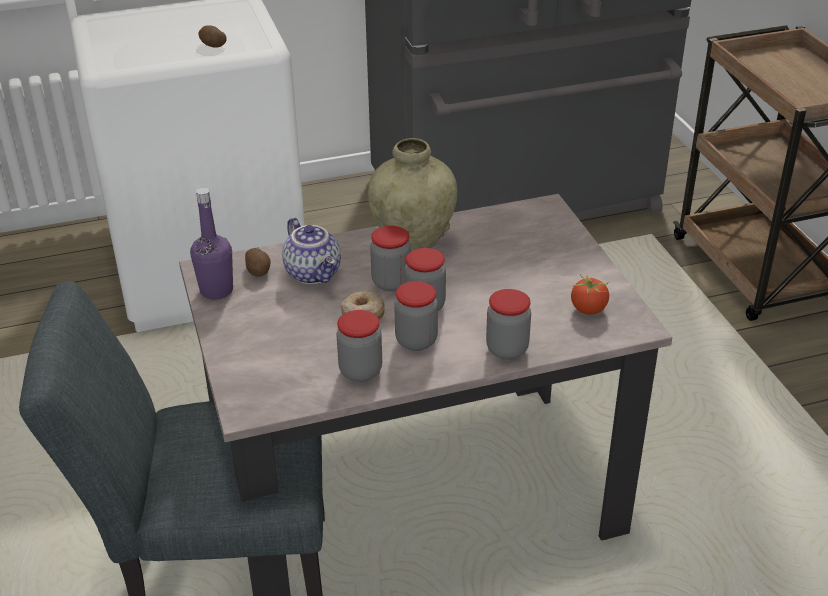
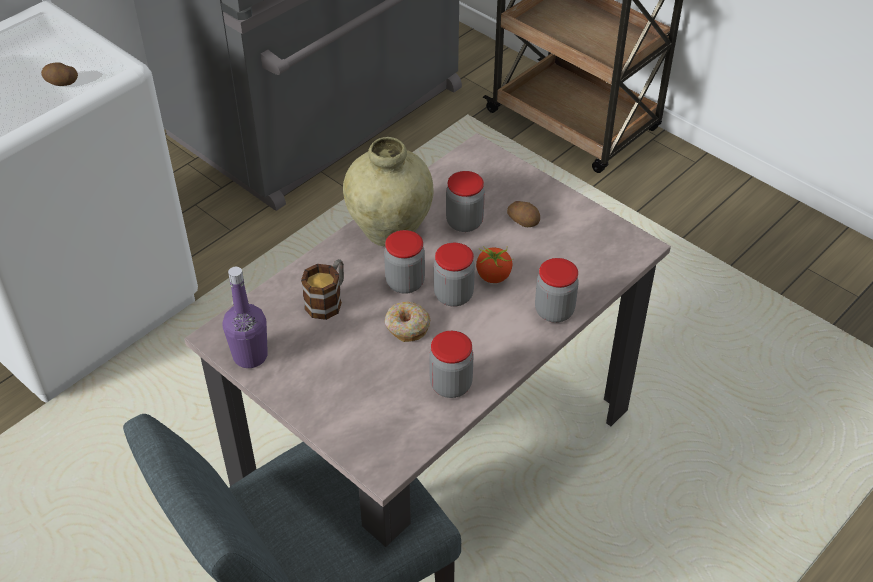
camera: 30 degrees left, 10 degrees up
(258, 271) = (273, 318): potato -> potato (524, 221)
(314, 273) = (328, 300): teapot -> mug
(416, 341) = (474, 334): jar -> jar (464, 222)
(589, 309) = (589, 245): tomato -> tomato (494, 276)

